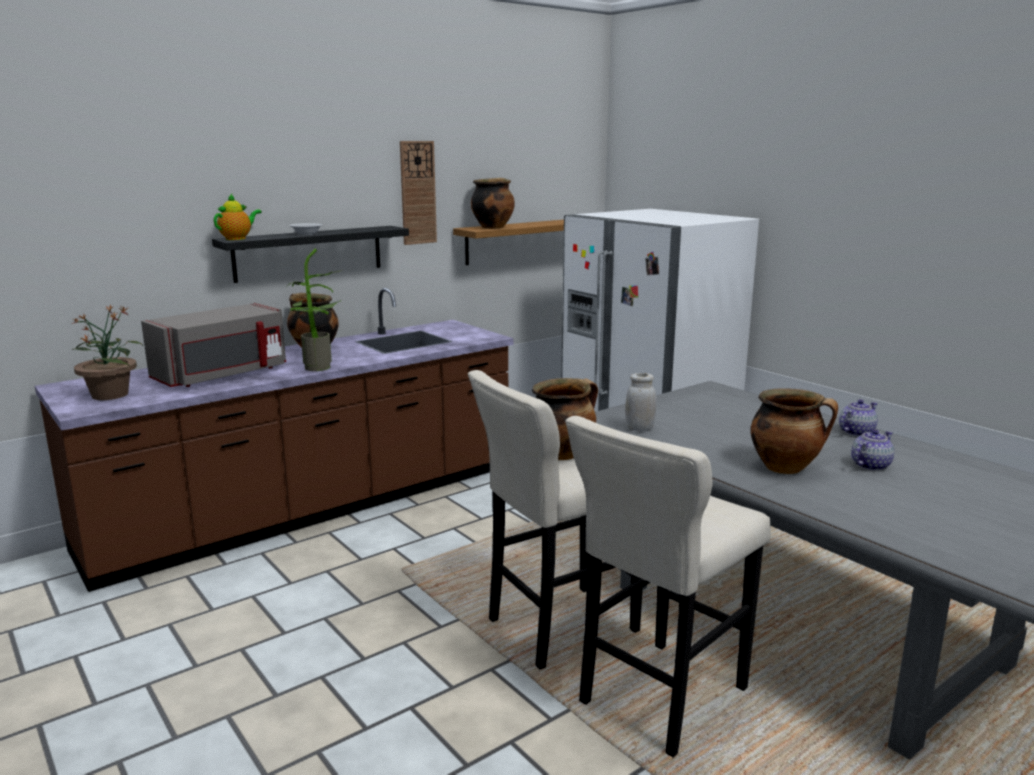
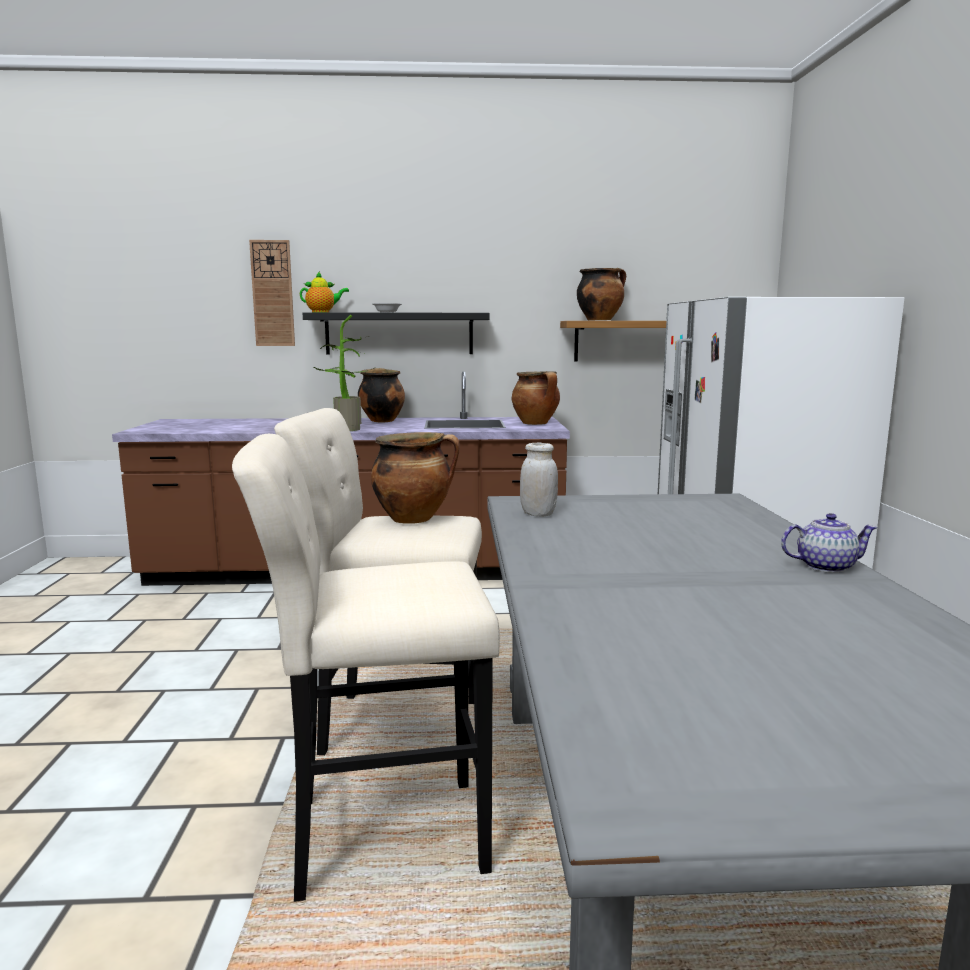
camera: 35 degrees right, 5 degrees down
(110, 394) = (180, 426): potted plant -> none
(223, 375) = (274, 426): grey microwave -> none
(418, 193) = (520, 282): wall clock -> wall clock (272, 293)
(786, 468) = (618, 576): cooking pot -> cooking pot (536, 423)
(869, 465) = (751, 600): teapot -> none

